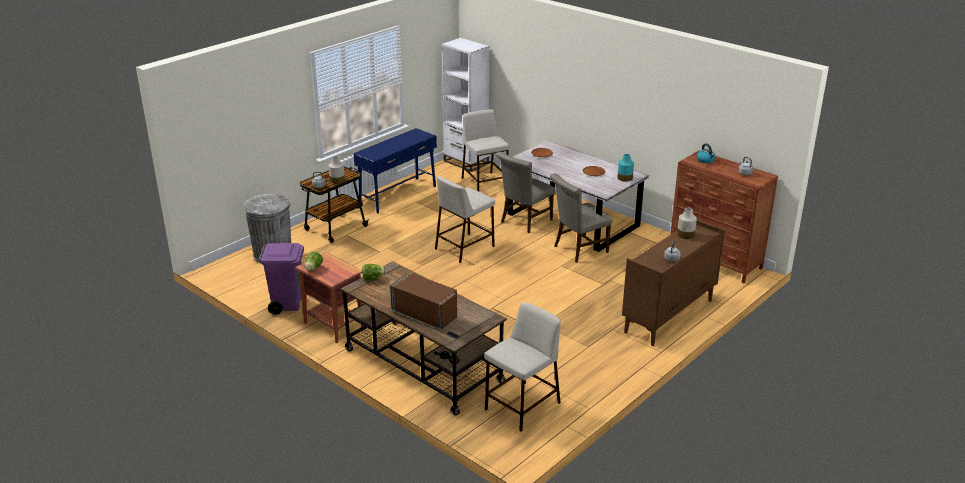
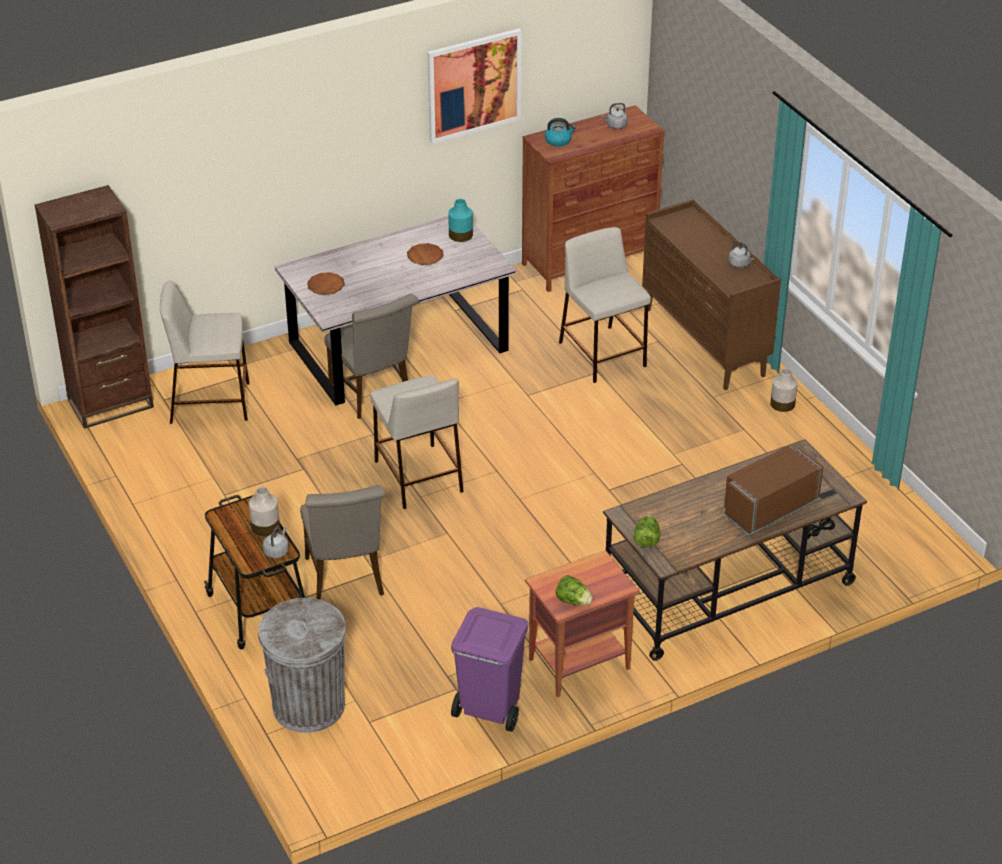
camera: 70 degrees left, 10 degrees up
(398, 195) = (184, 511): blue console table -> none
(466, 162) = (111, 404): white bookcase -> brown bookcase
(522, 406) = (852, 521): beige stool -> beige stool (603, 355)
(578, 250) = (491, 367): beige chair -> beige chair (346, 580)
(674, 97) = (474, 85): none -> picture
(685, 234) = (680, 233): beige vase -> beige vase (782, 404)

